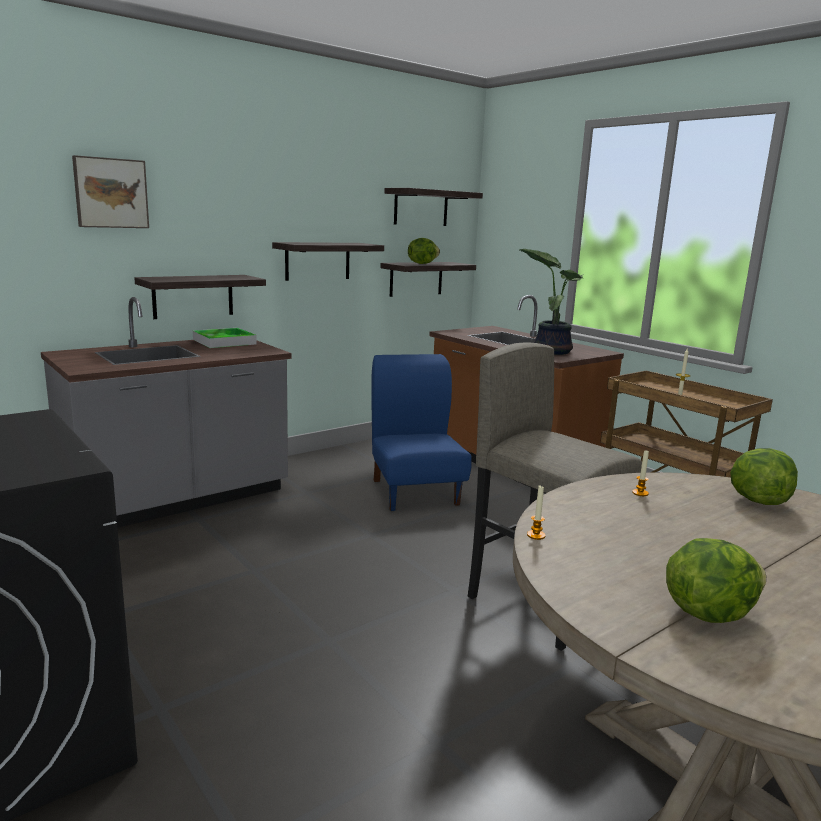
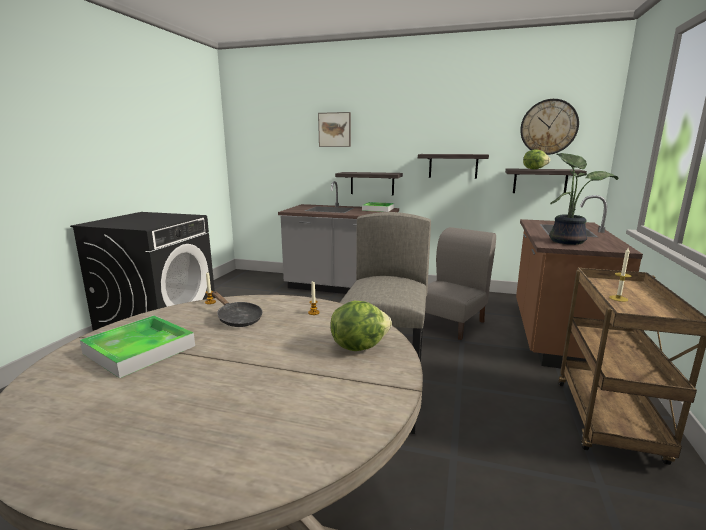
camera: 55 degrees right, 0 degrees up
(415, 491) = (451, 323): blue chair -> grey chair
(421, 207) = (548, 127): shelf -> wall clock
(628, 533) = (237, 319): none -> black frying pan
(707, 612) = (139, 349): lettuce -> tray

